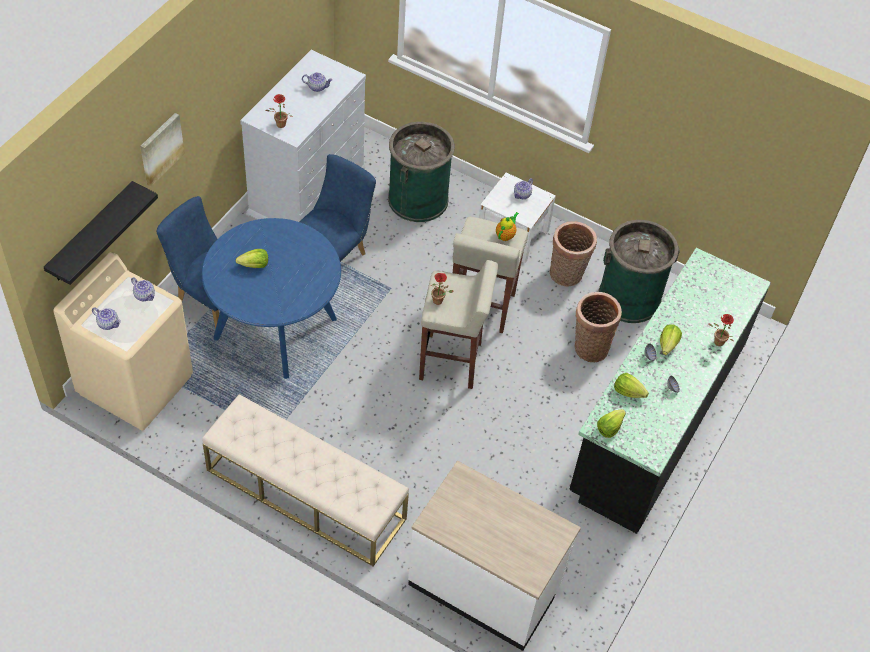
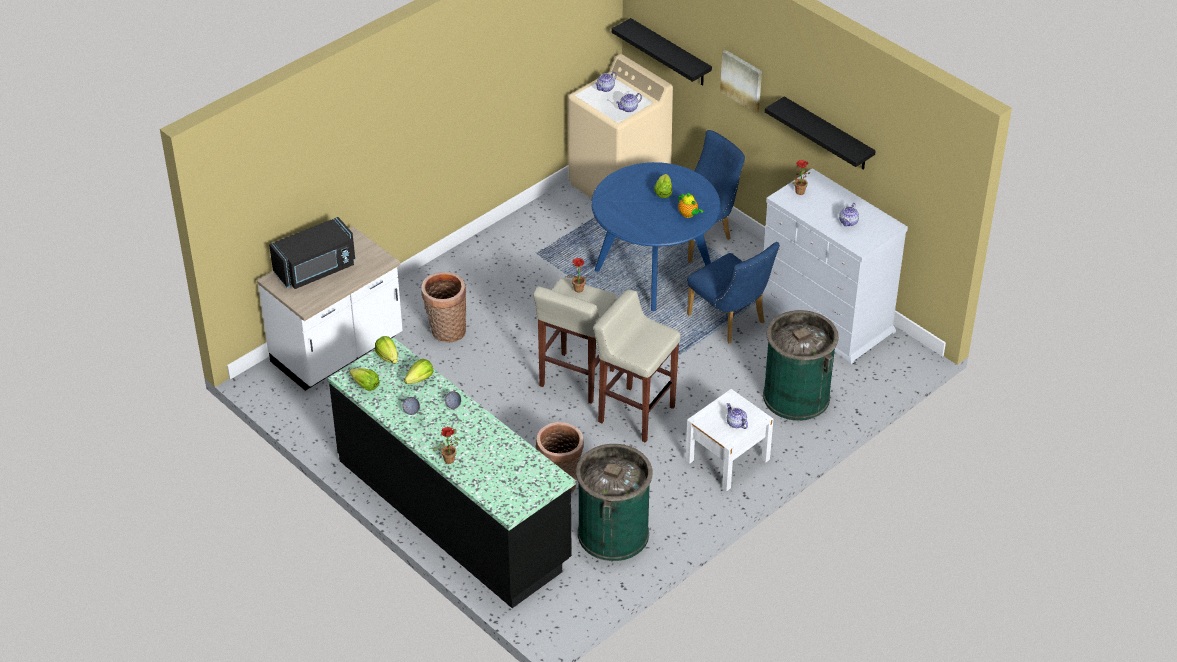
camera: 110 degrees right, 10 degrees down
(236, 78) = (828, 134): none -> black shelf
(305, 494) = (471, 263): beige bench -> none
(500, 539) = (316, 270): none -> black microwave
(506, 235) = (644, 351): teapot -> teapot (688, 215)
(567, 275) = (658, 490): basket -> basket (446, 331)
(668, 345) = (461, 421): lettuce -> lettuce (365, 385)

